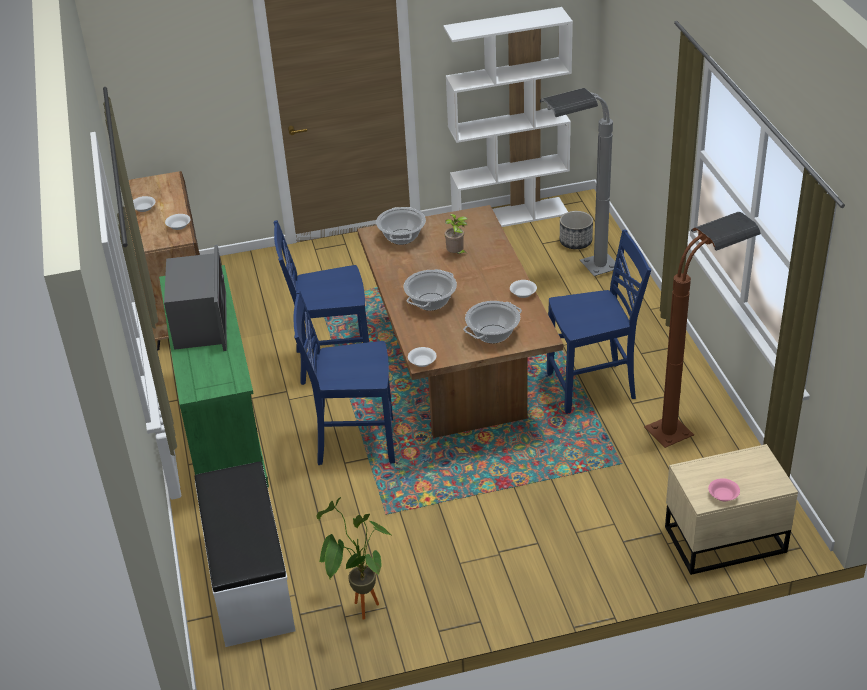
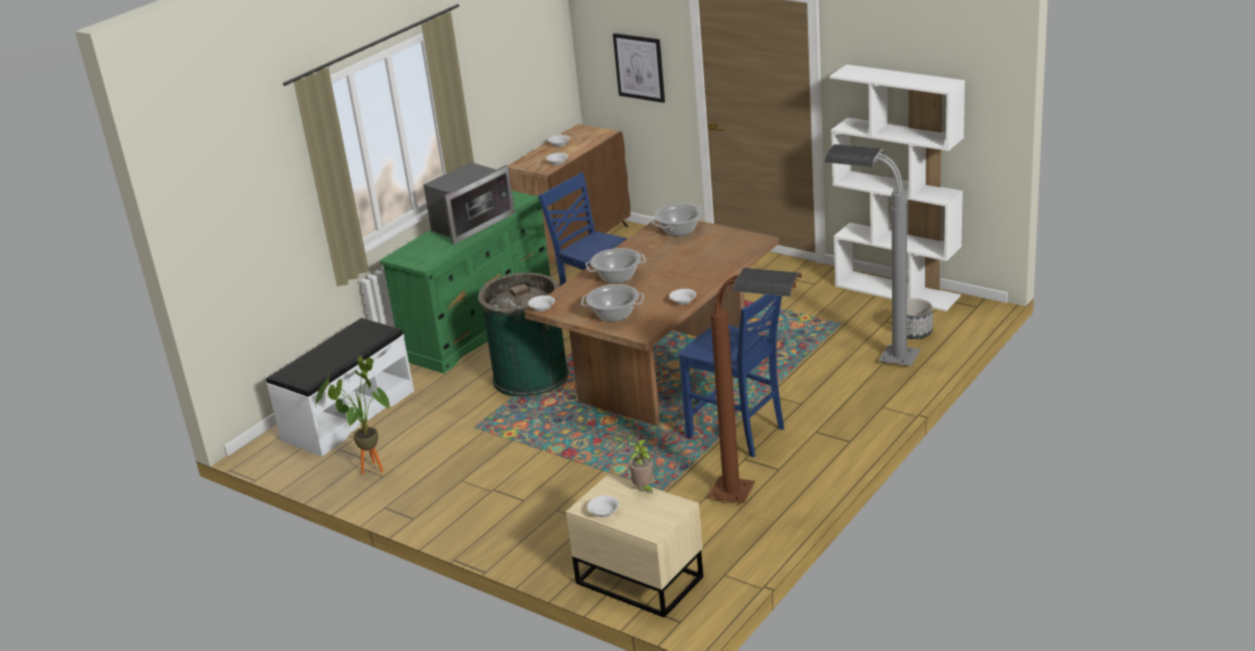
camera: 50 degrees right, 10 degrees down
(192, 96) = (639, 67): none -> picture
(354, 442) = (530, 377): blue chair -> green trash can
(456, 254) = (691, 257): potted plant -> potted plant (644, 488)
(723, 495) = (604, 512): pink bowl -> white bowl

